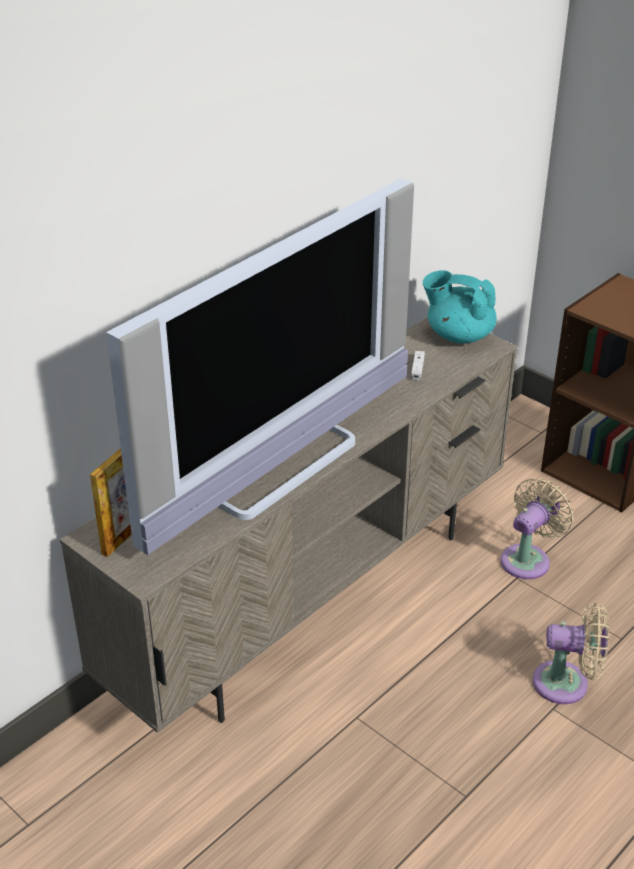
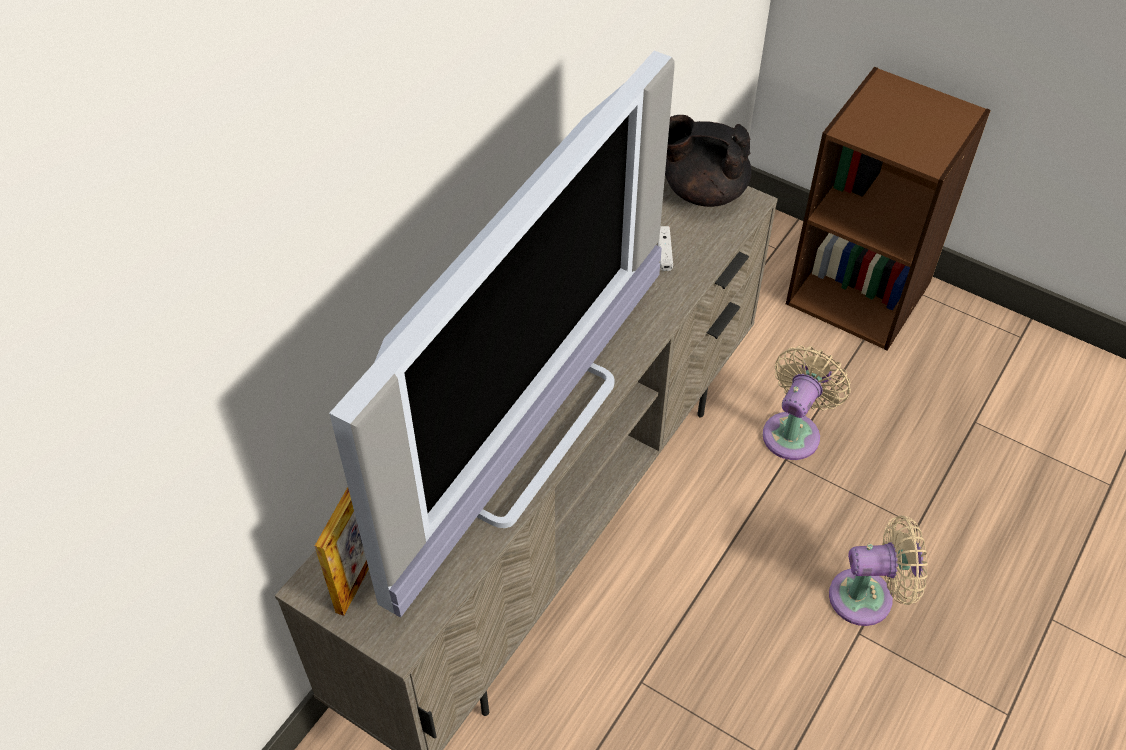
camera: 10 degrees left, 15 degrees up
(458, 335) = (702, 190): turquoise teapot -> black teapot

